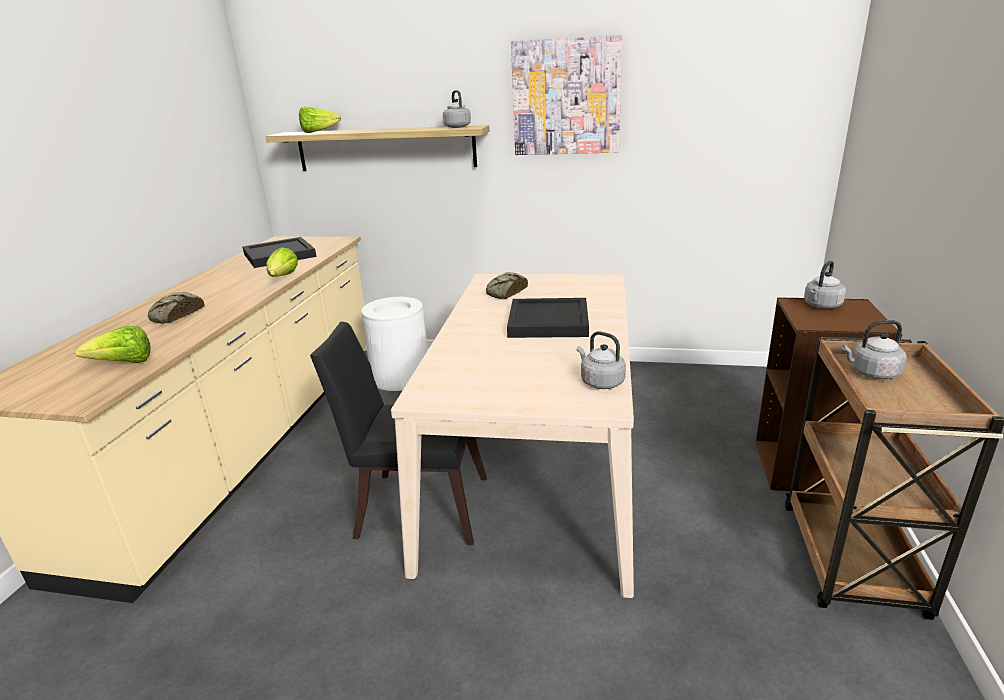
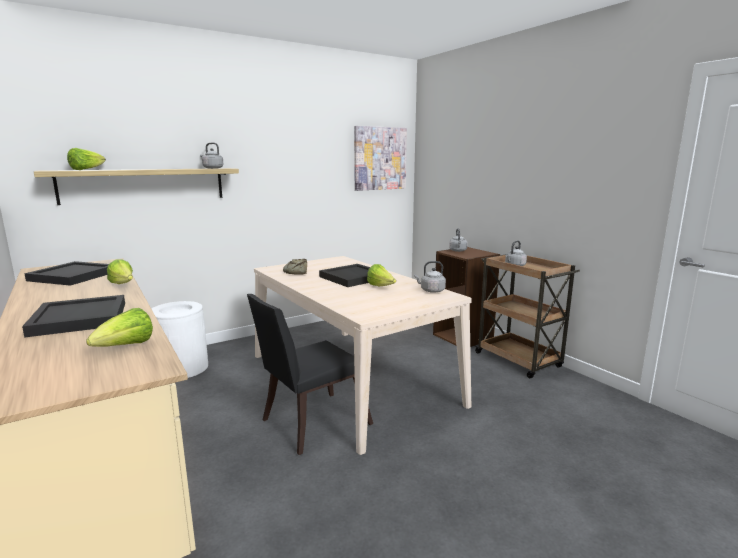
camera: 45 degrees left, 10 degrees down
(175, 315) = (80, 319): bread -> black tray
(548, 350) = (381, 287): none -> lettuce
(566, 97) = (281, 152): picture -> picture (380, 158)

